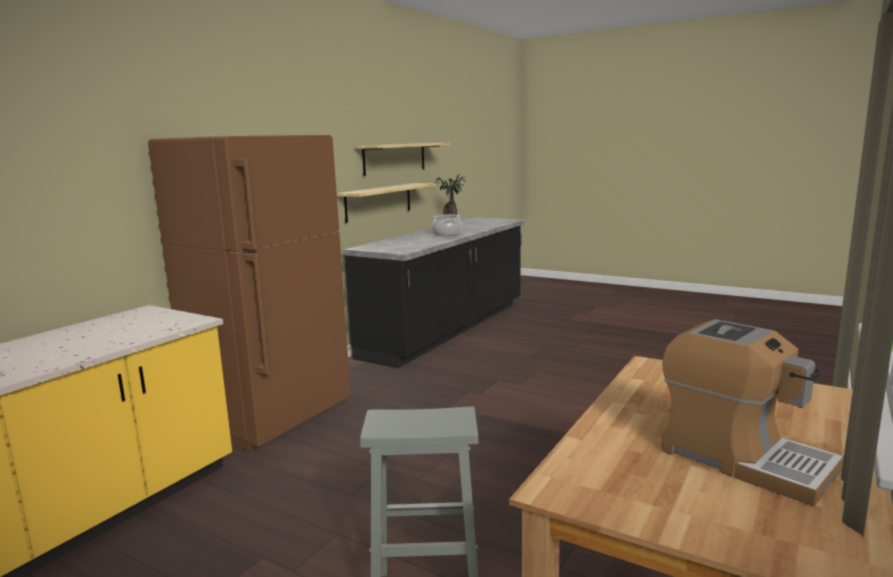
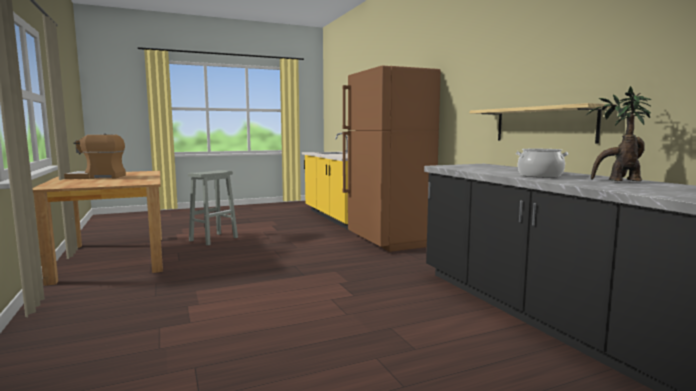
camera: 125 degrees right, 5 degrees down
(395, 158) = (579, 70): shelf -> none

